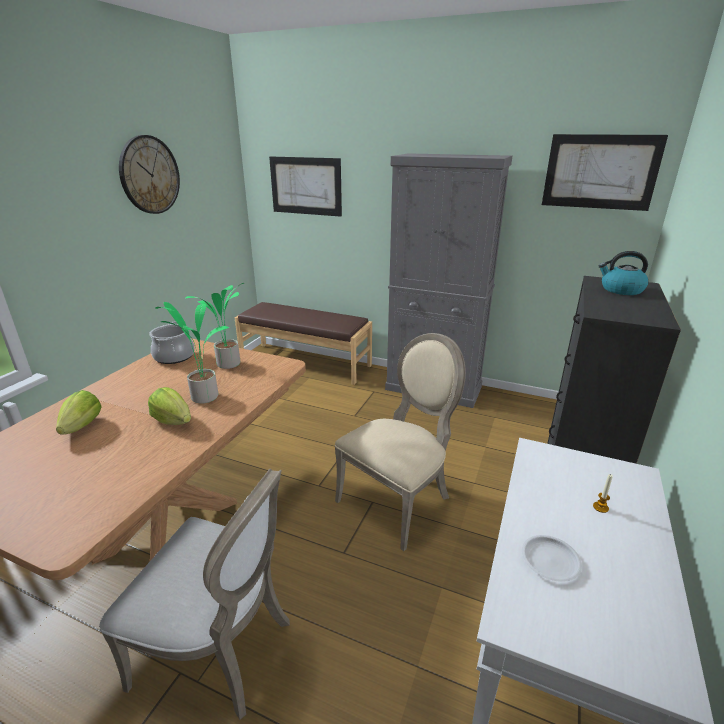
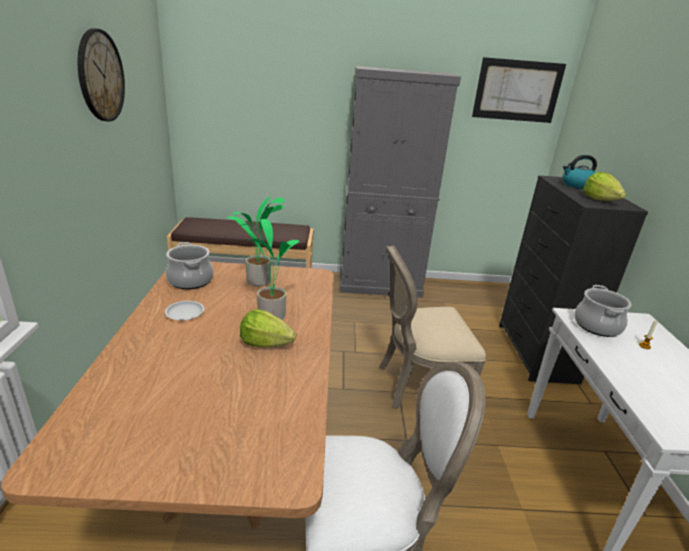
camera: 25 degrees left, 0 degrees up
(82, 426) = (170, 367): lettuce -> lettuce (600, 199)
(305, 186) = (242, 93): picture -> none
(399, 499) = (418, 385): beige chair -> beige chair turned 120 degrees counterclockwise
(550, 561) = (652, 387): white plate -> white plate (185, 313)
(556, 470) = (597, 326): none -> cooking pot

